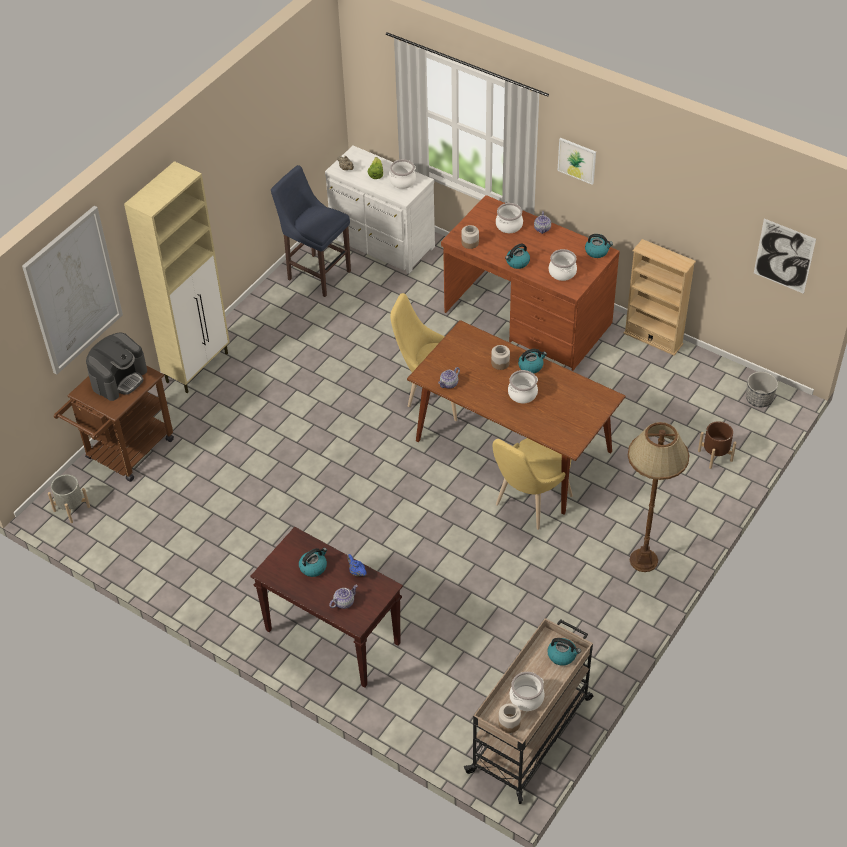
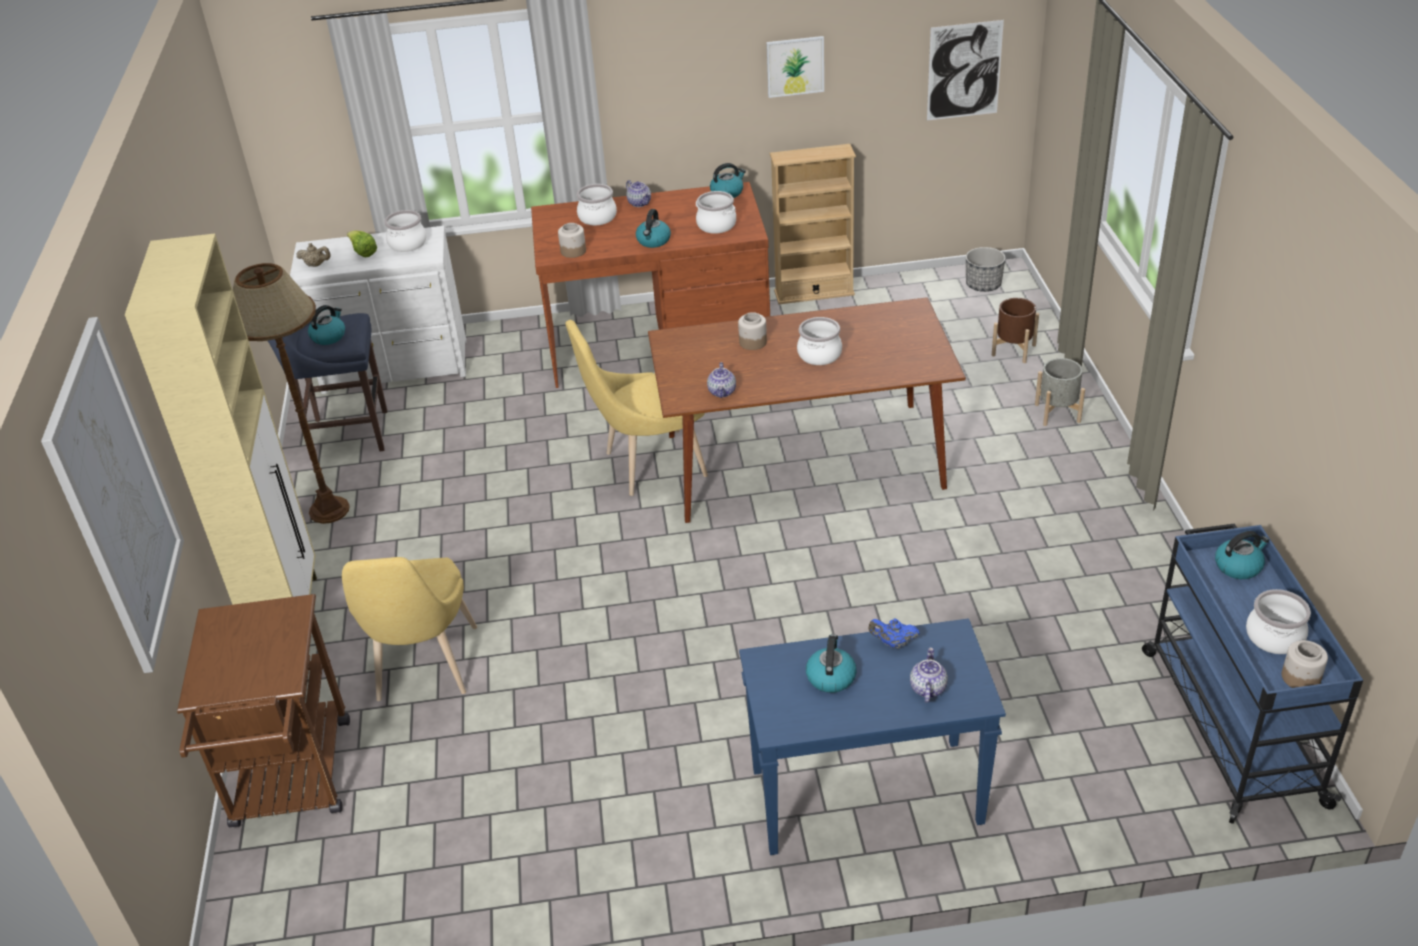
camera: 40 degrees left, 10 degrees down
(71, 509) = (279, 912): grey planter -> grey planter (1057, 413)
(119, 378) = (246, 638): coffee machine -> none
(331, 637) = (864, 798): brown console table -> blue console table
(529, 503) = (896, 501): yellow chair -> yellow chair (424, 670)
(531, 366) = (791, 326): kettle -> kettle (328, 336)
(531, 733) = (1230, 724): beige cart -> blue cart
(577, 160) = (650, 84): picture -> picture (795, 66)
(643, 560) = (1084, 478): brown floor lamp -> brown floor lamp (329, 510)

